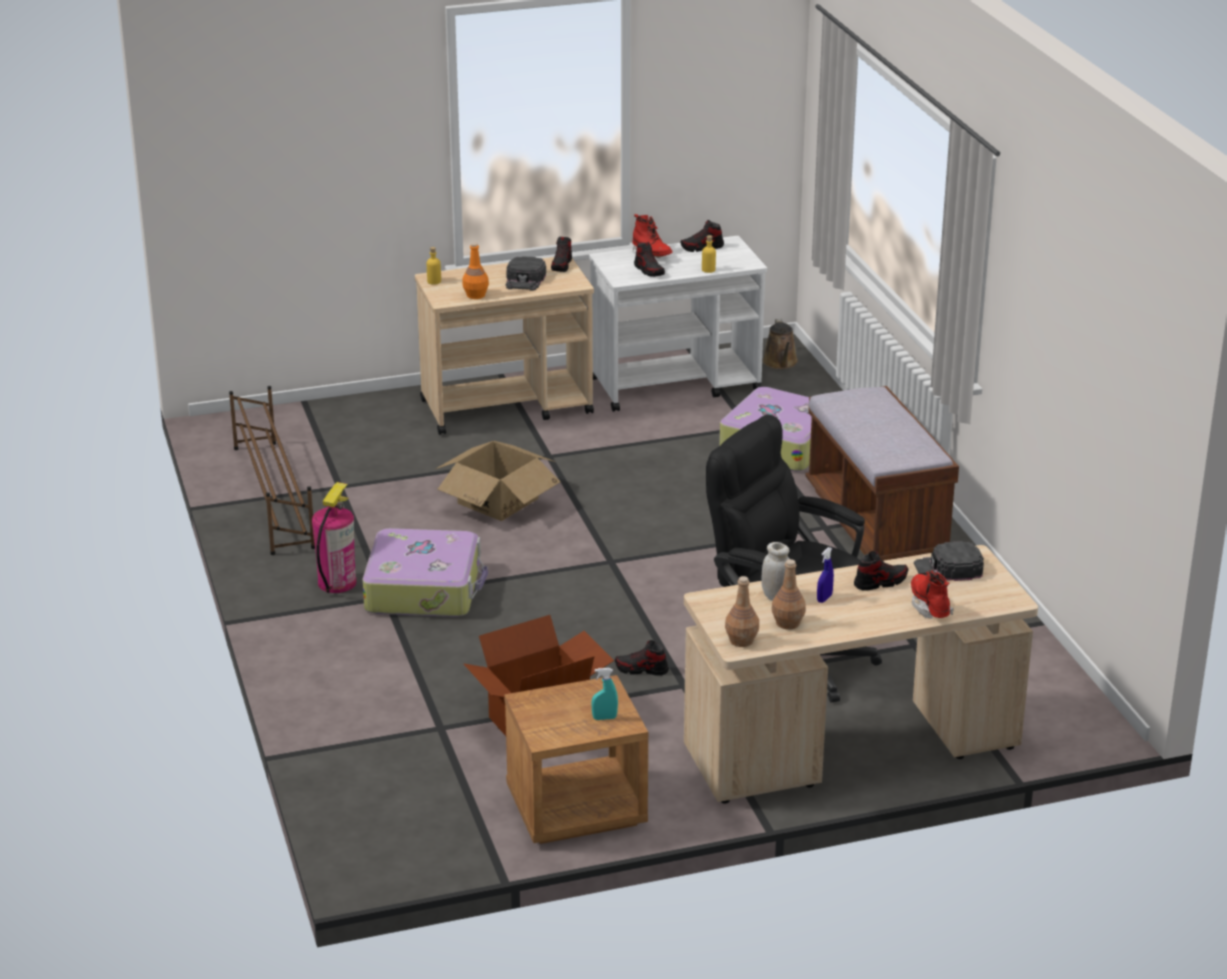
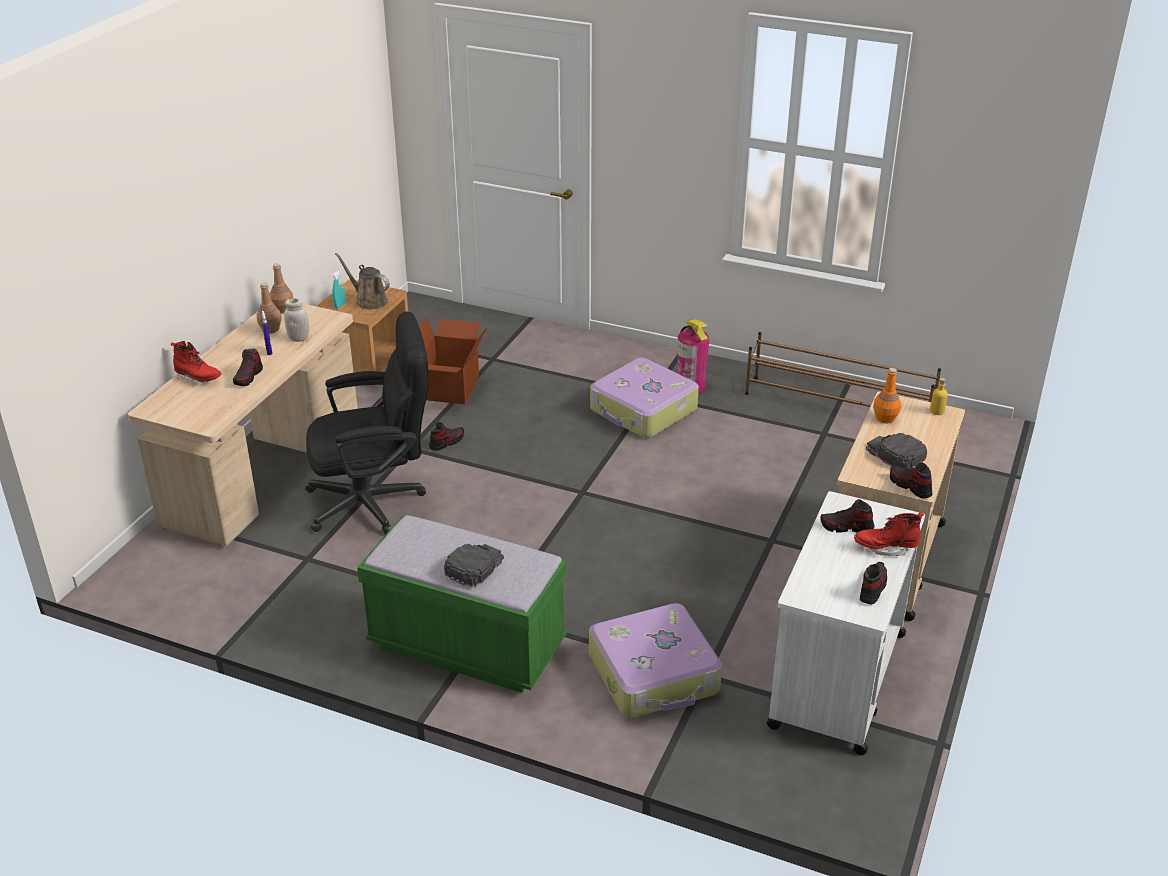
camera: 130 degrees right, 5 degrees up
(498, 501) = (726, 486): cardboard box -> none
(708, 270) = (810, 562): yellow bottle -> none
(781, 363) = (819, 783): brown watering can -> brown watering can (369, 301)
(876, 522) = (467, 646): brown bench -> green bench
(948, 569) = (215, 407): black cap -> black cap (474, 566)

